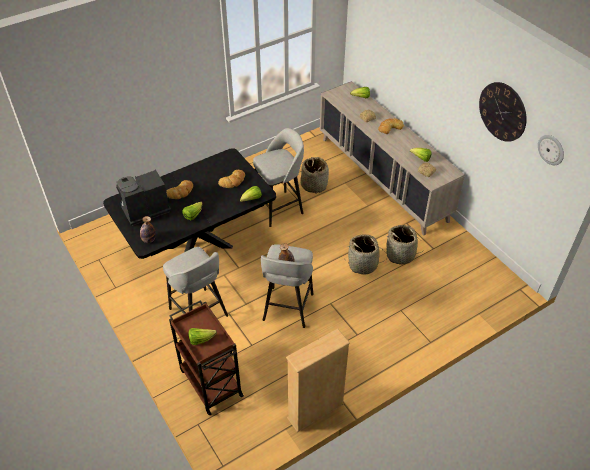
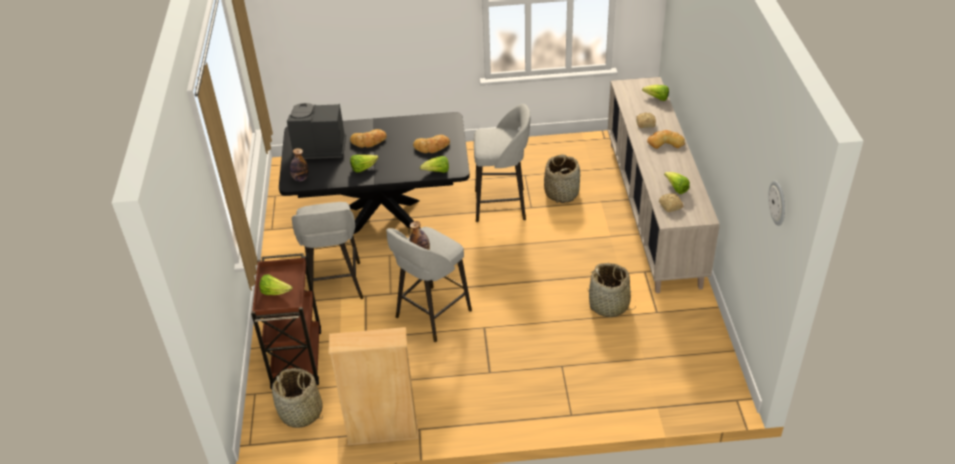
camera: 30 degrees right, 5 degrees down
(363, 264) = (554, 300): basket -> basket (301, 412)
(502, 111) = (751, 141): wall clock -> none

